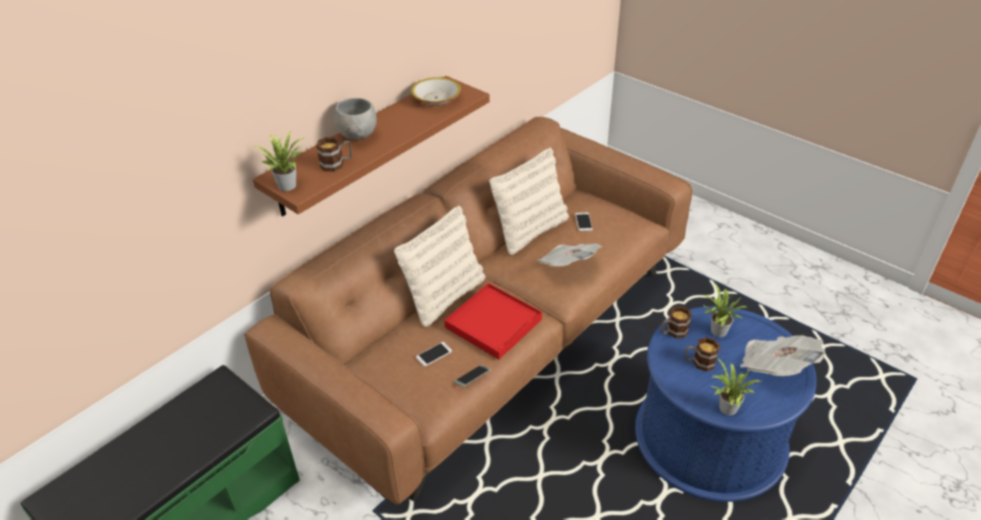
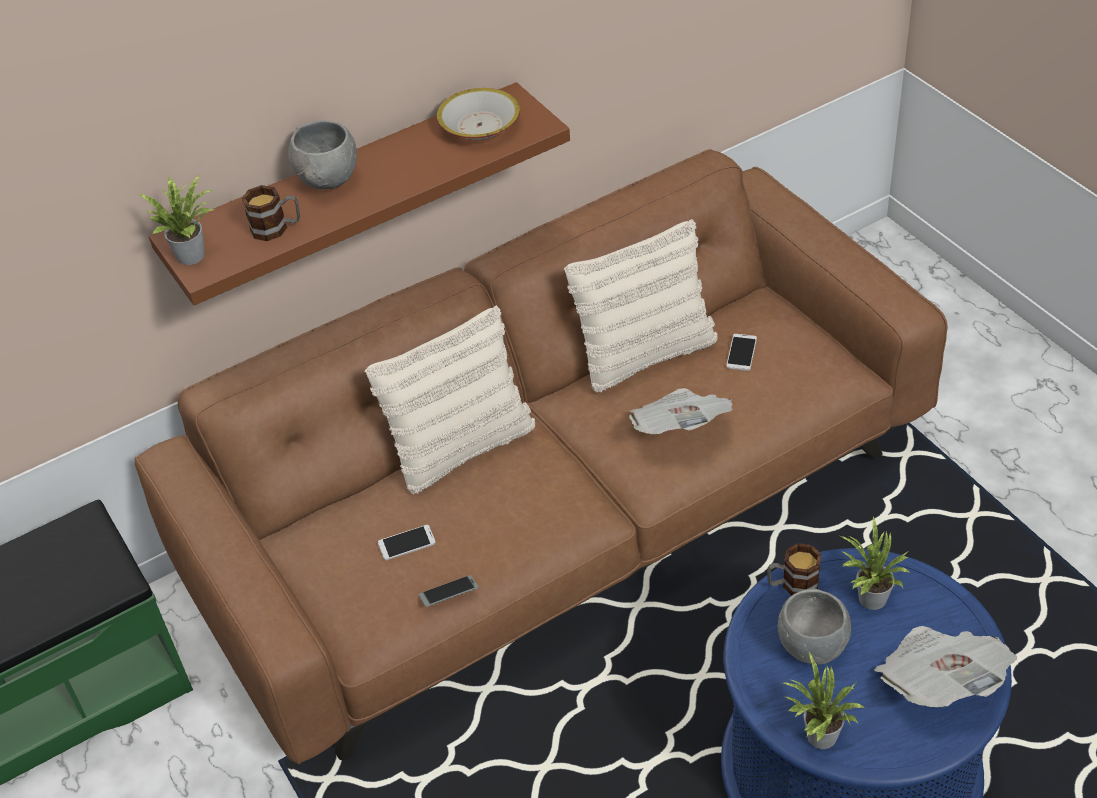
camera: 20 degrees right, 5 degrees up
(493, 323) = (518, 509): red tray -> none
(699, 362) = (812, 647): mug -> grey bowl

